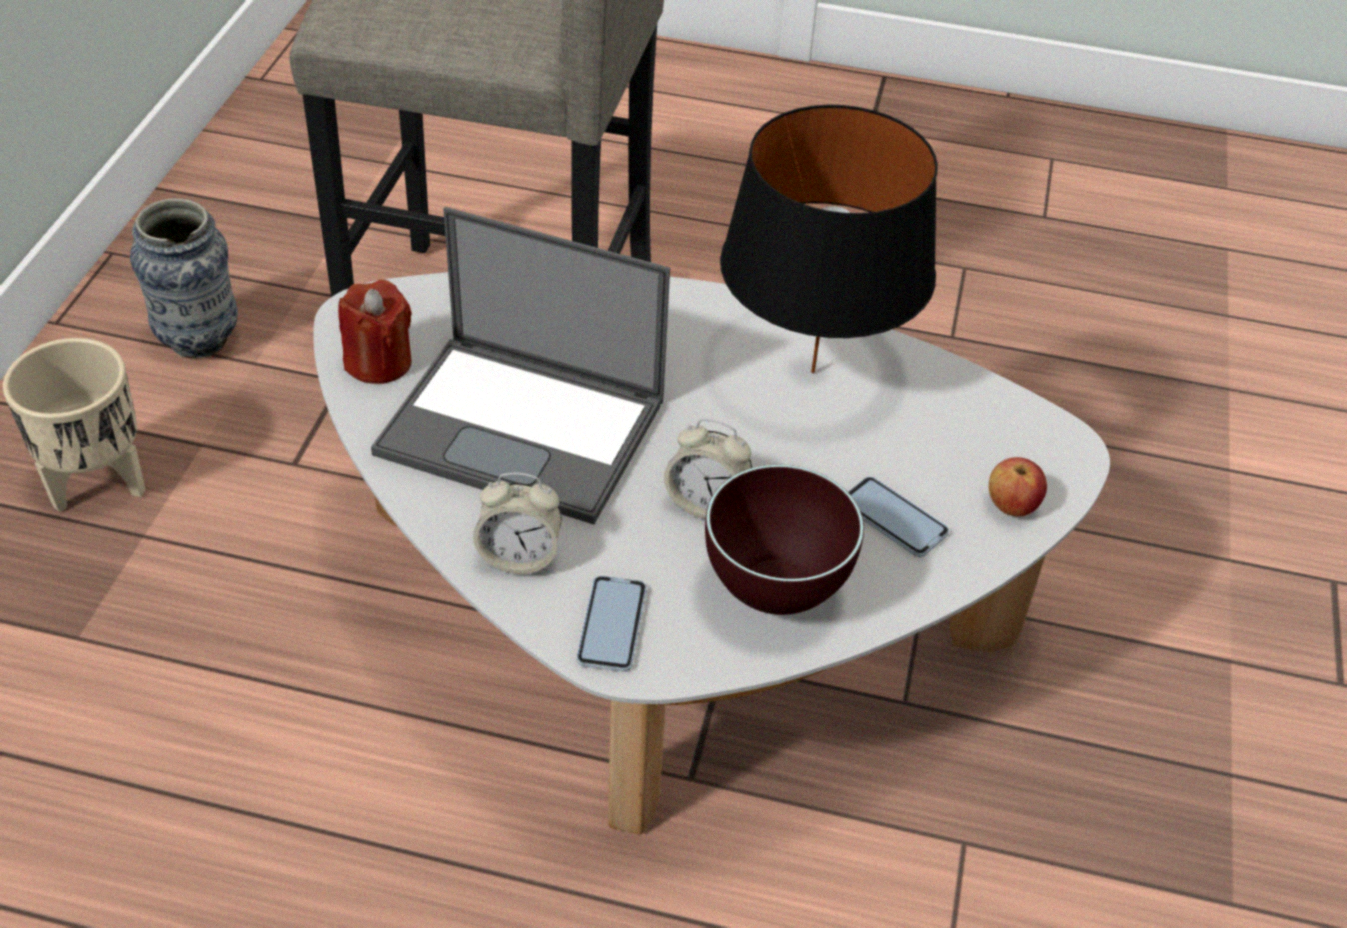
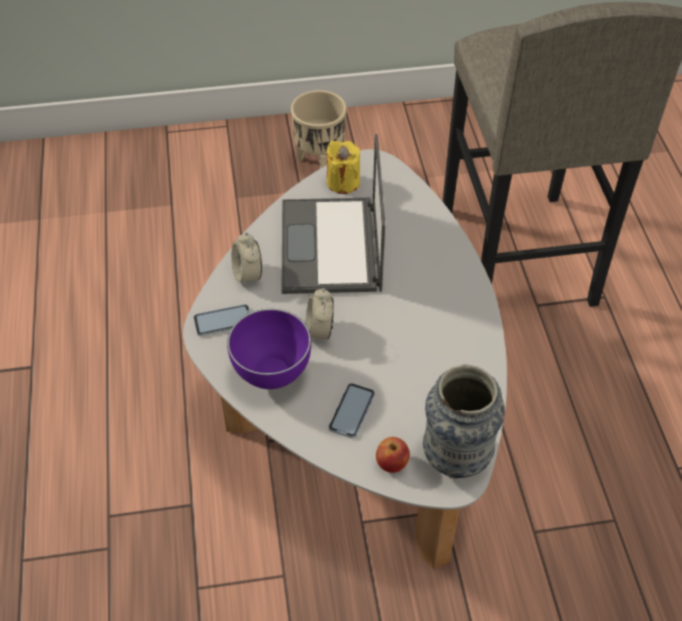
camera: 70 degrees right, 5 degrees up
(199, 341) = (426, 153): vase -> vase (456, 459)
(379, 362) = (343, 182): red candle -> yellow candle
(776, 597) = (271, 377): brown bowl -> purple bowl
(813, 372) = (444, 346): black table lamp -> none

